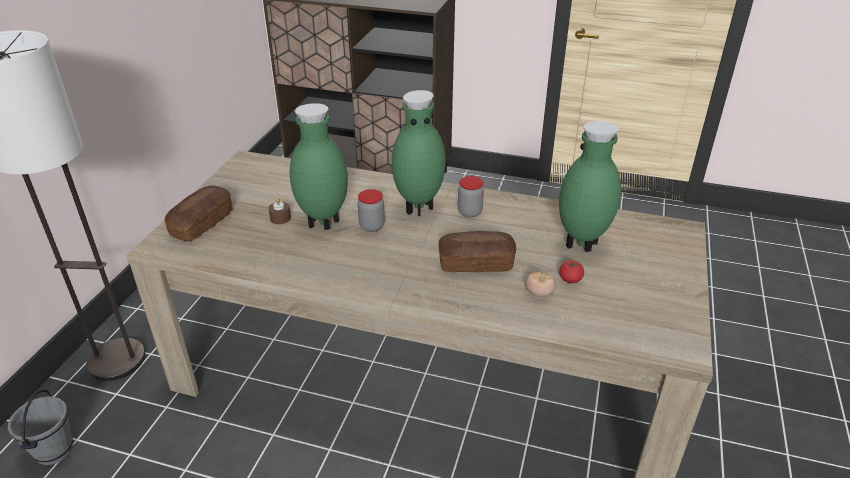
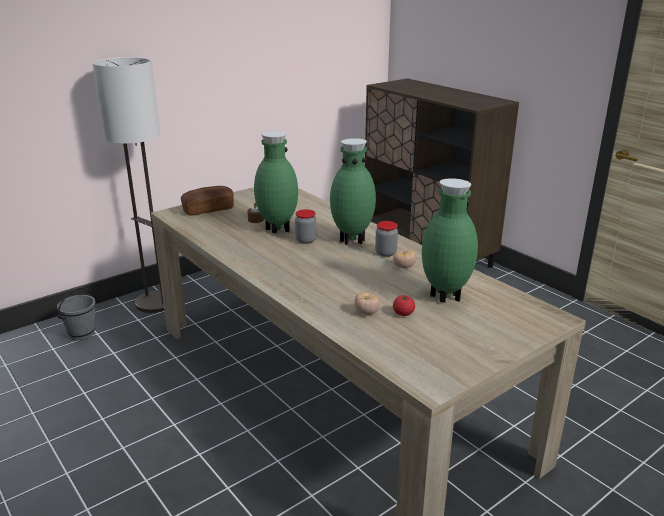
camera: 35 degrees right, 10 degrees down
(476, 264) = (346, 281): bread -> none
(506, 223) = (404, 267): none -> tomato

